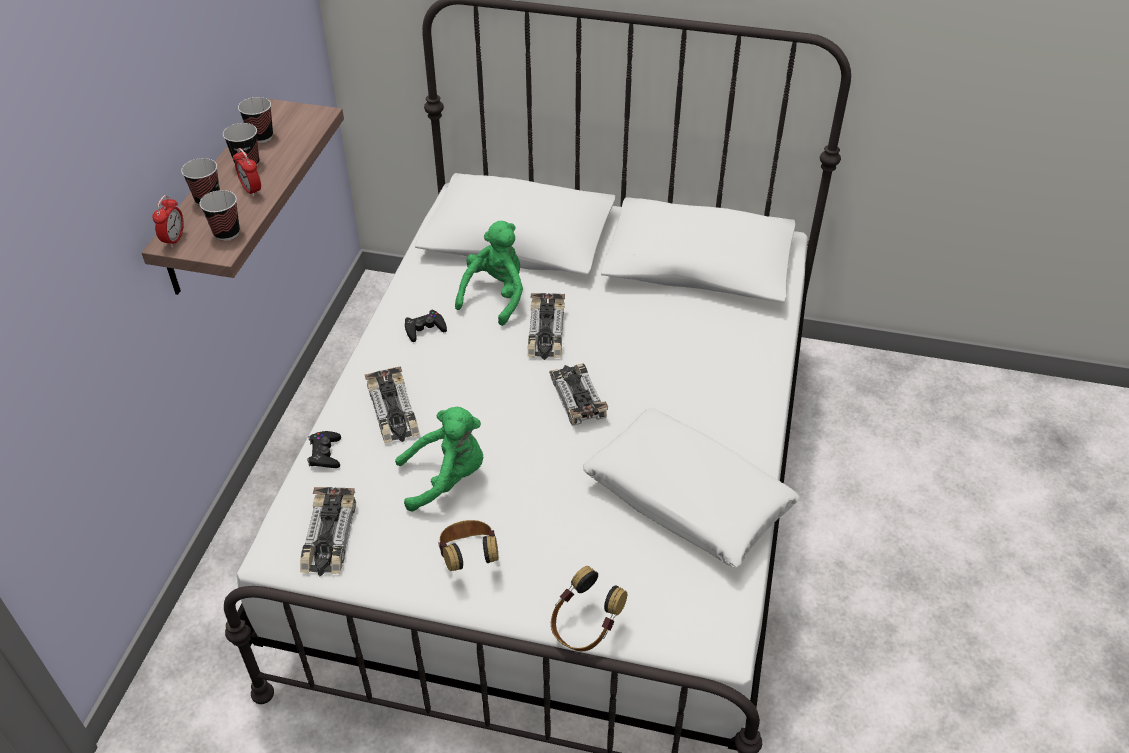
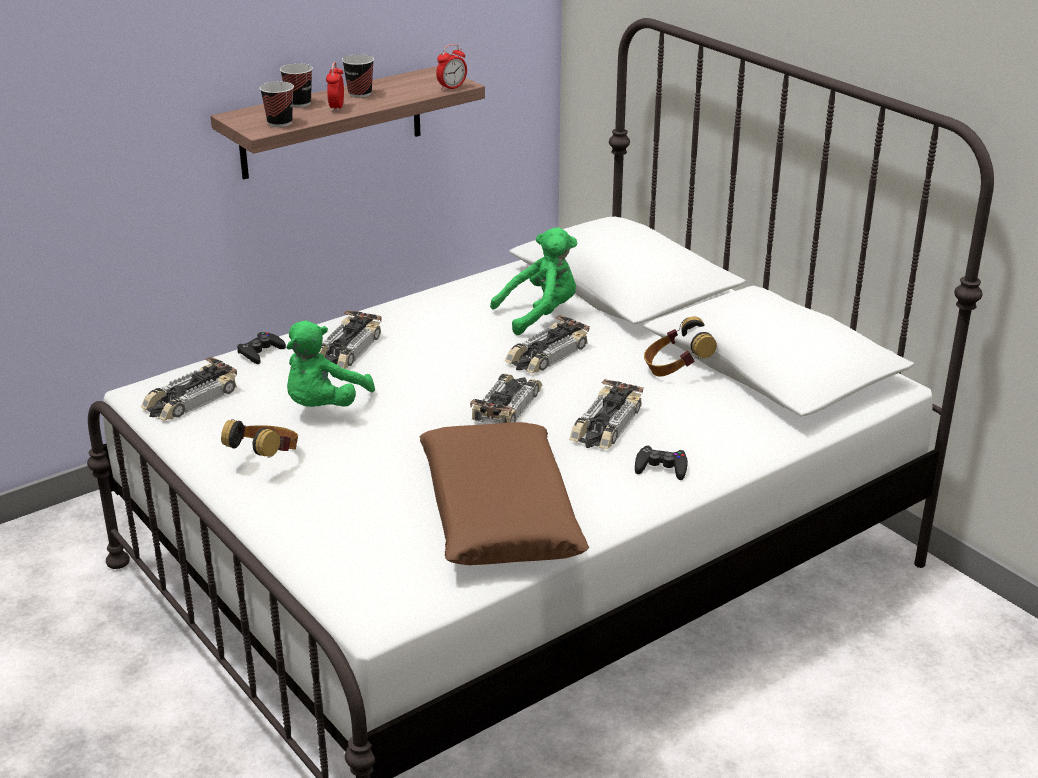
camera: 40 degrees right, 15 degrees down
(174, 239) = (241, 115): alarm clock -> alarm clock (452, 88)
(261, 136) = (396, 83): cup -> none
(425, 329) = (449, 312): black game controller -> black game controller (661, 468)
(447, 478) = (324, 406): green plush toy -> green plush toy turned 90 degrees clockwise
(584, 627) = (282, 544): headphones -> headphones (676, 370)
(661, 376) = (605, 425): none -> toy car
(687, 498) = (498, 513): white pillow -> brown pillow

